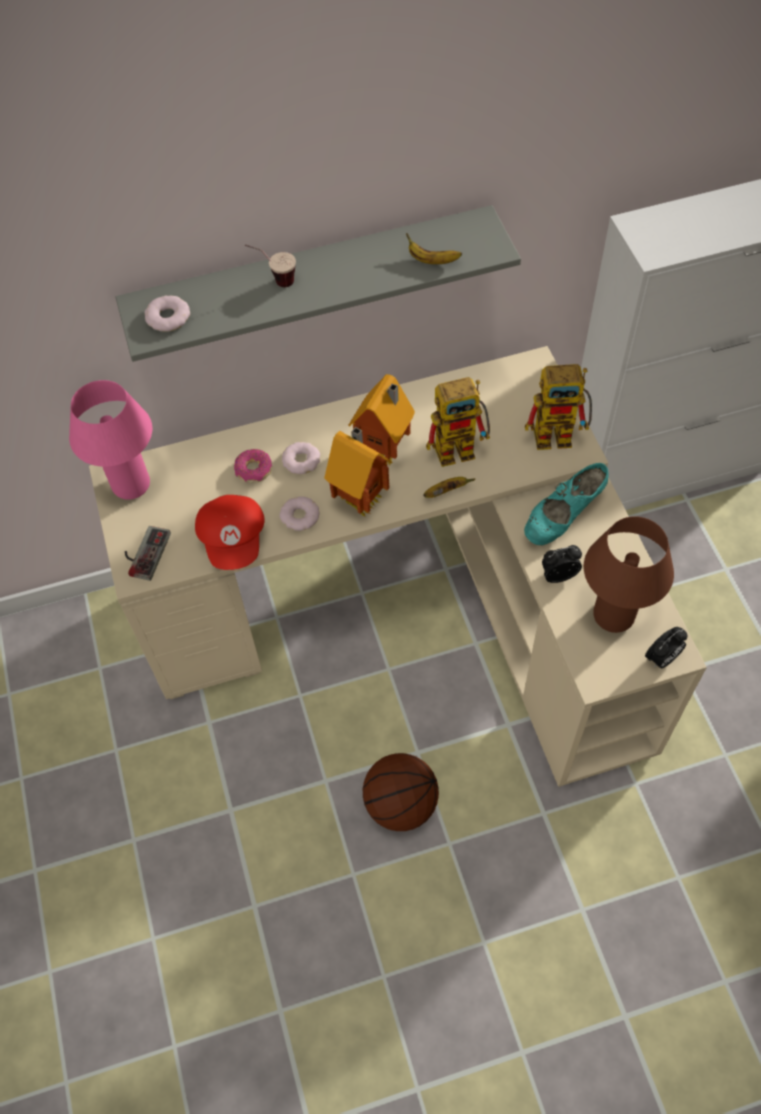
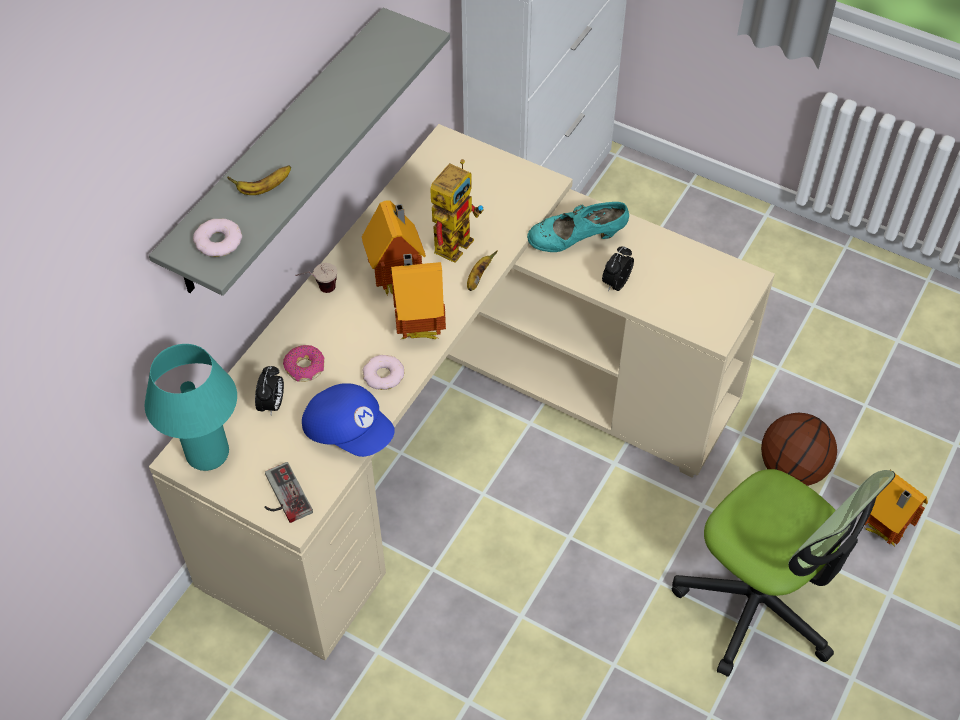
camera: 45 degrees left, 5 degrees down
(131, 484) = (207, 453): pink table lamp -> turquoise table lamp
(234, 540) = (349, 430): red cap -> blue cap
(274, 280) = (275, 160): cup -> cup (318, 291)
(301, 460) = (337, 334): donut -> none
(400, 804) = (595, 585): basketball -> basketball (792, 469)
(432, 260) = (385, 72): banana -> banana (263, 188)
(509, 926) = (758, 602): none -> office chair
(561, 434) = (518, 181): toy robot -> none
(563, 517) = (576, 241): turquoise shoe -> turquoise shoe turned 75 degrees clockwise
(613, 615) = (681, 283): brown table lamp -> none
(662, 659) = (742, 289): alarm clock -> alarm clock (272, 405)
(673, 963) = (882, 532): none -> toy house

